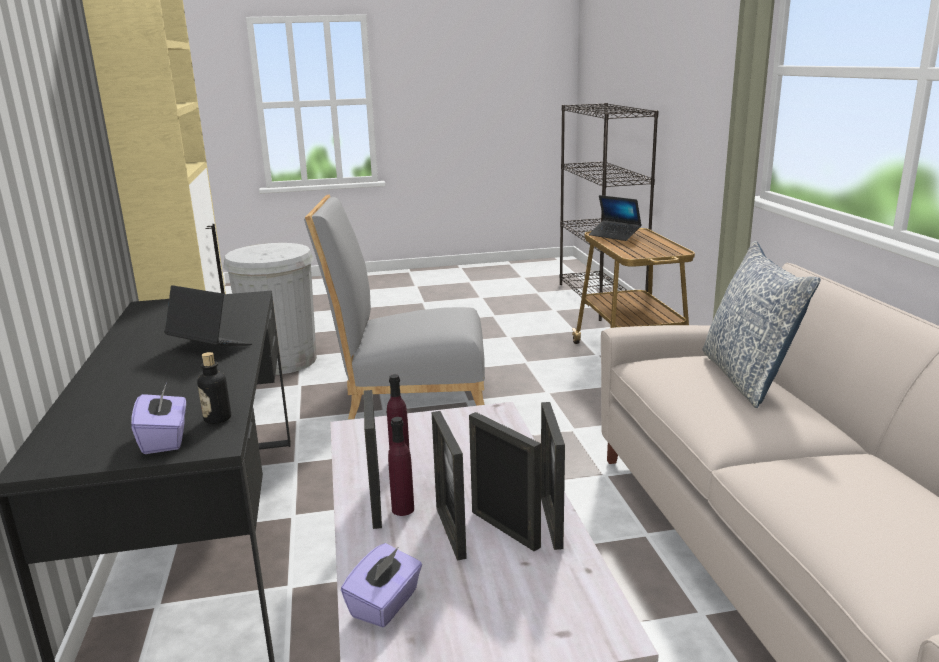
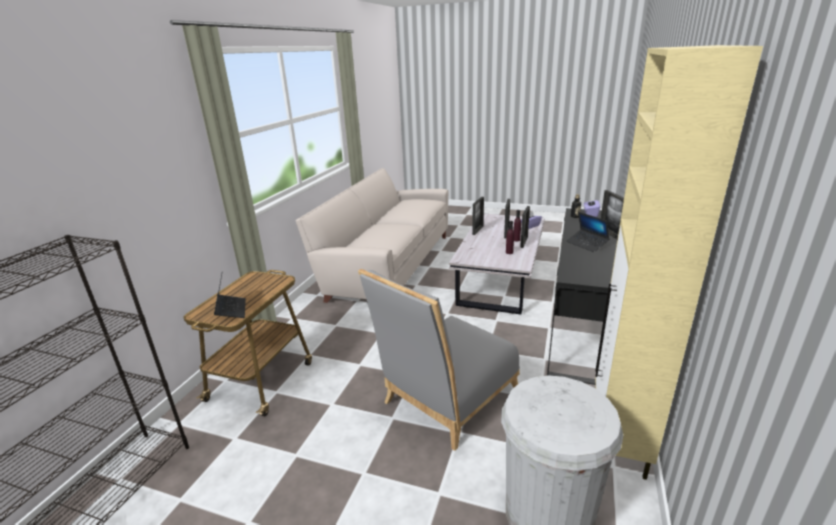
camera: 150 degrees left, 5 degrees up
(408, 392) = (446, 400): grey chair -> grey chair turned 105 degrees clockwise
(505, 529) = (491, 231): picture frame -> picture frame (609, 233)
(747, 378) = (370, 233): pillow -> none

